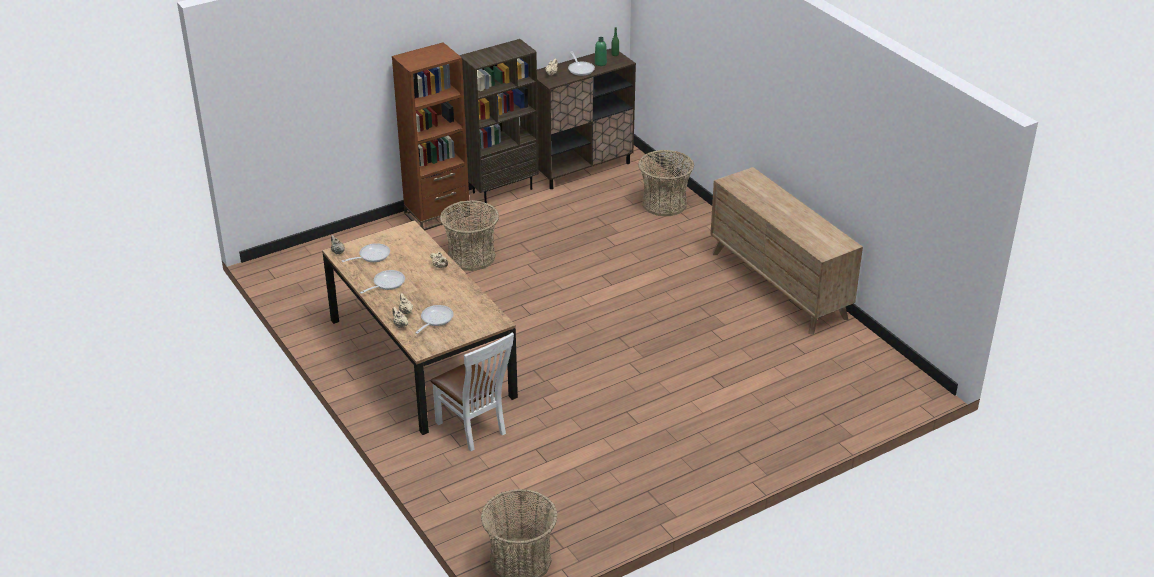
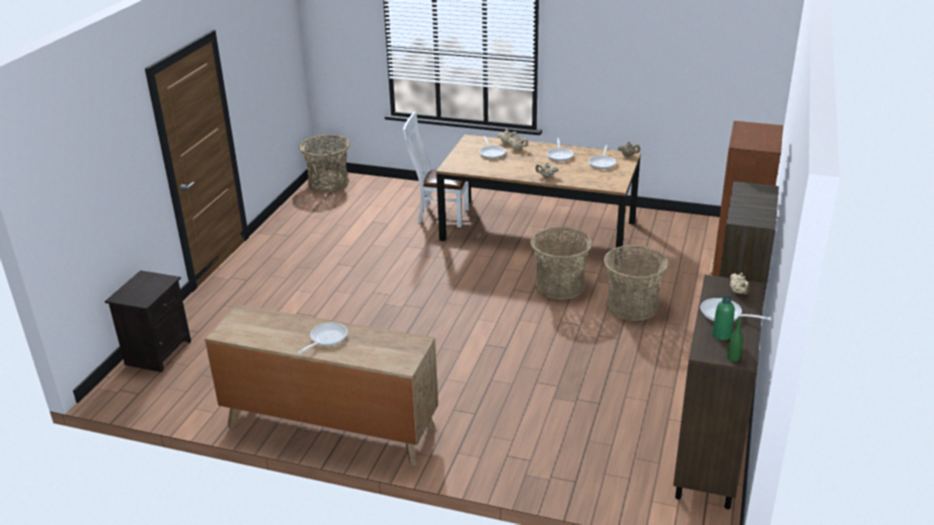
camera: 140 degrees right, 5 degrees down
(664, 204) = (557, 461): basket -> basket (559, 286)
(782, 209) = (326, 339): none -> frying pan
(868, 409) = (158, 352): none -> black nightstand

